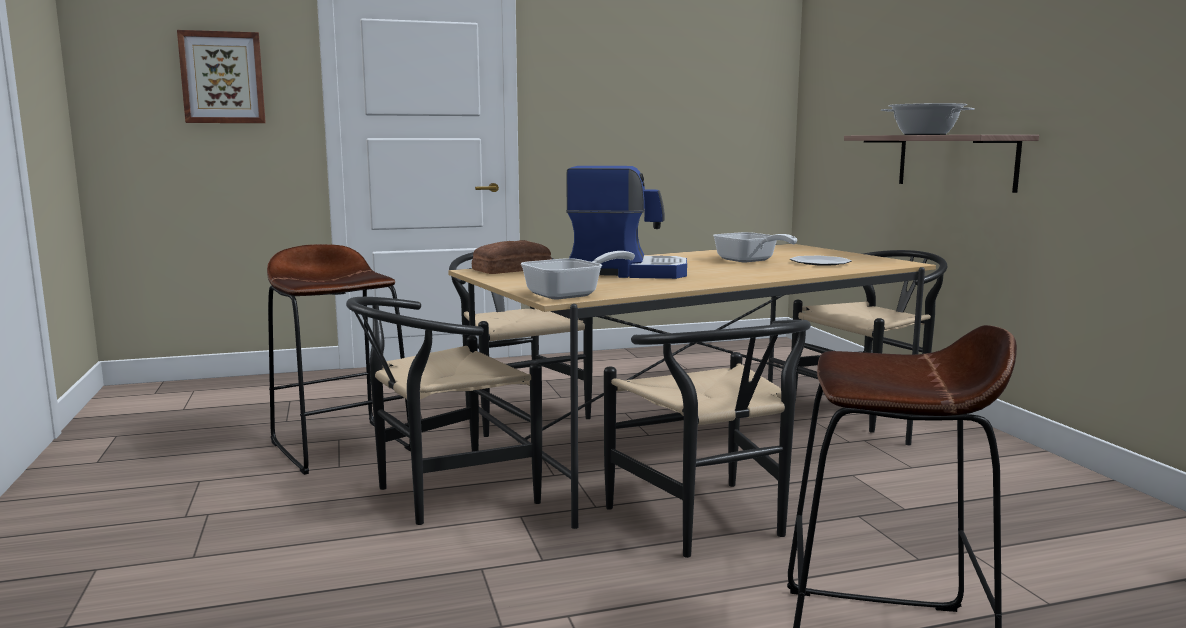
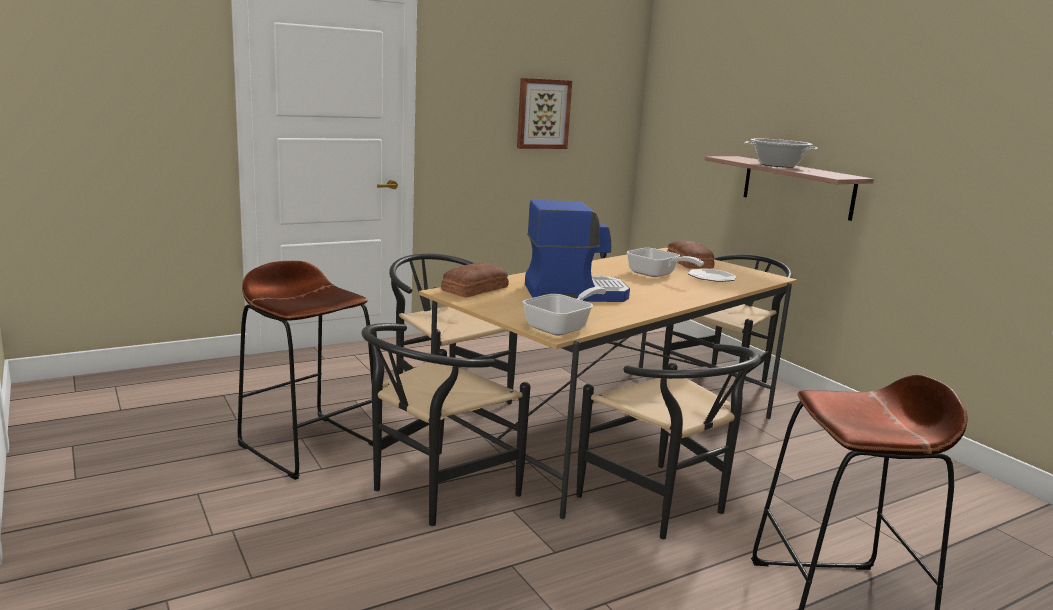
camera: 15 degrees left, 5 degrees up
(222, 78) = (136, 76): picture -> picture (543, 114)
(805, 253) = (688, 262): none -> bread

